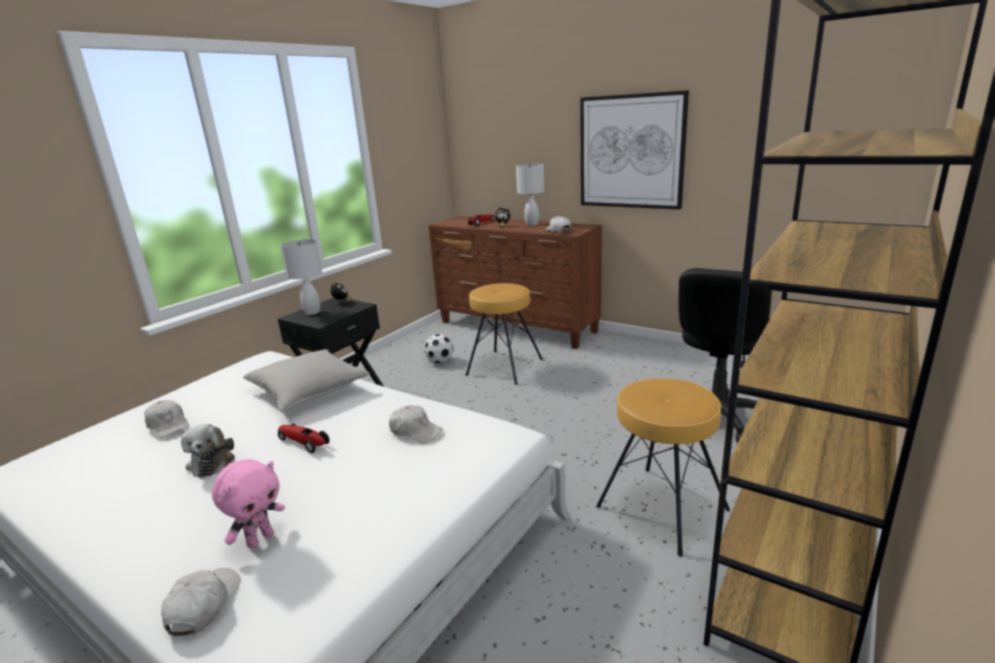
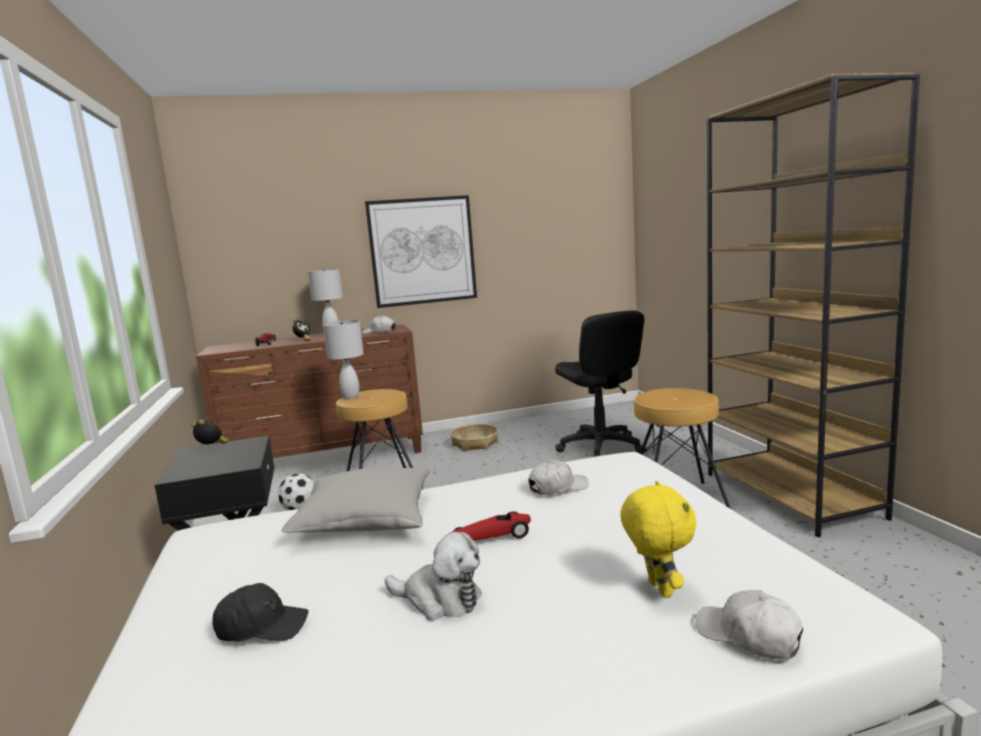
camera: 50 degrees left, 10 degrees down
(168, 425) = (262, 627): white cap -> black cap
(260, 539) = (658, 589): pink plush toy -> yellow plush toy
(312, 312) = (197, 464): white table lamp -> white table lamp (351, 396)
(625, 359) = (475, 444): none -> basket

